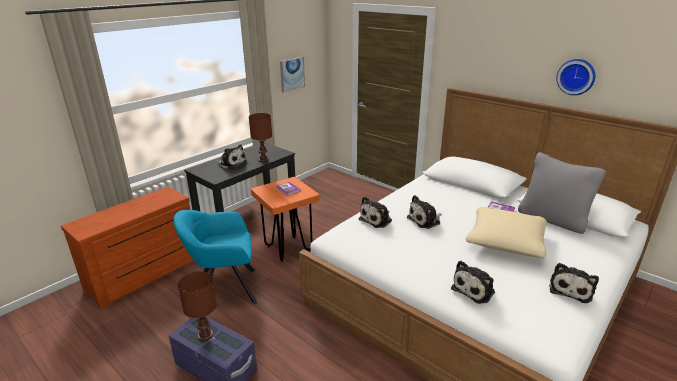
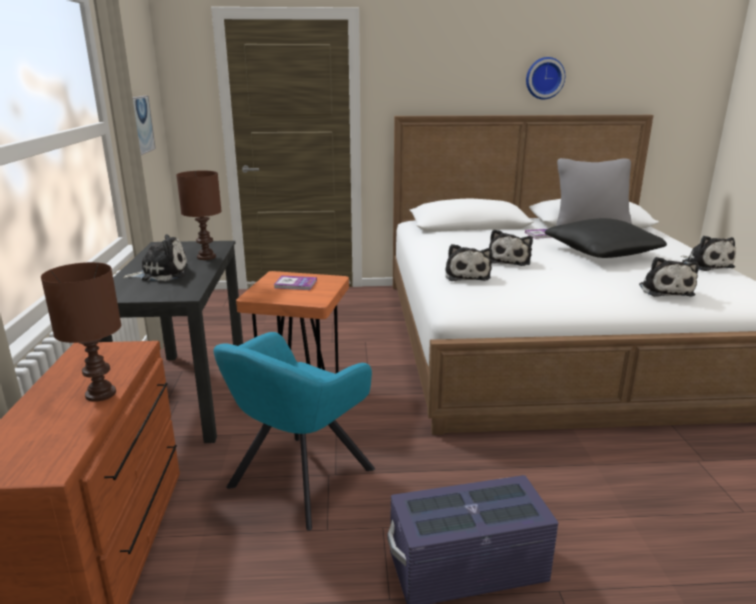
camera: 45 degrees left, 5 degrees down
(205, 336) = (461, 510): brown table lamp -> brown table lamp (101, 394)
(505, 241) = (601, 253): beige pillow -> black pillow

